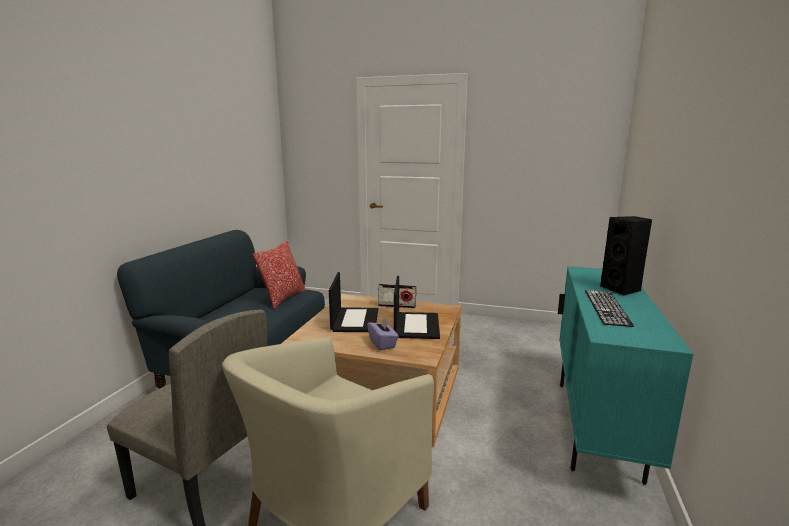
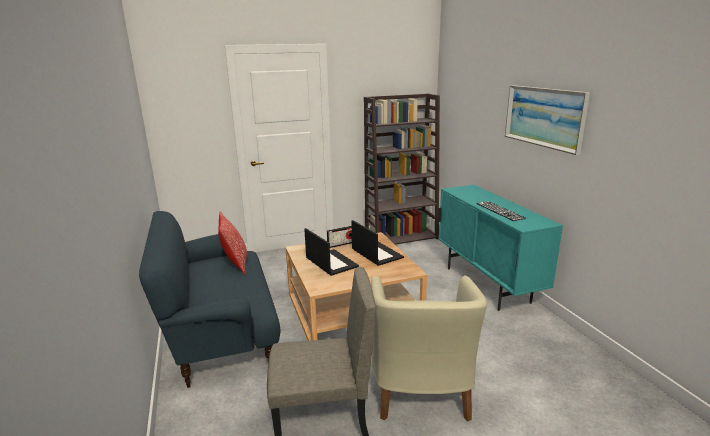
camera: 35 degrees left, 5 degrees up
(382, 343) = (376, 272): purple tissue box -> none
(542, 331) = (401, 237): none -> brown bookcase
(622, 289) = (490, 198): black speaker -> none
(705, 152) = (544, 117): none -> picture

